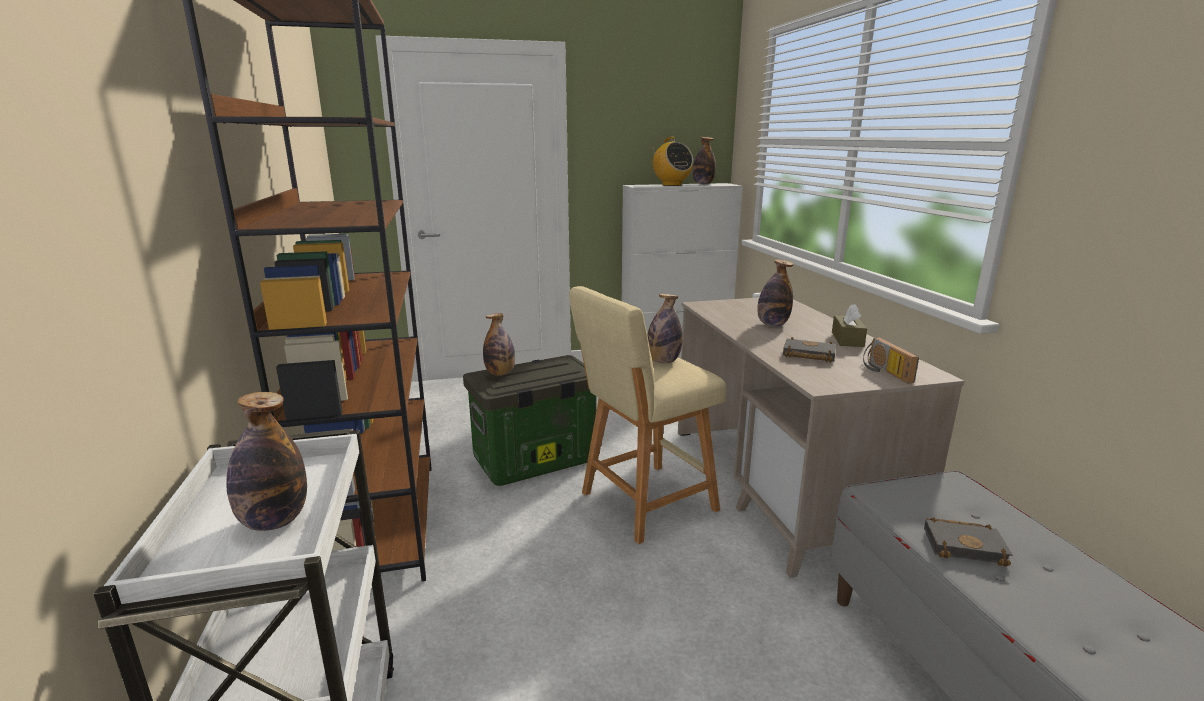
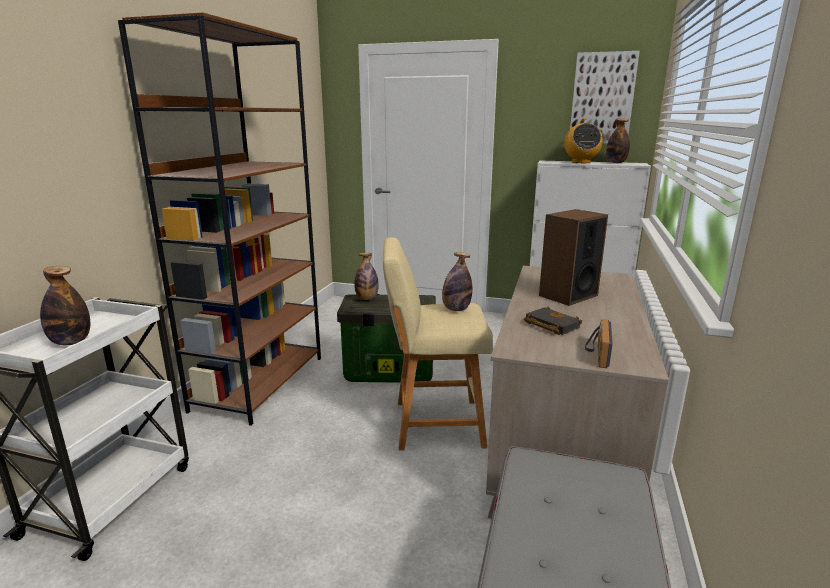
camera: 30 degrees right, 0 degrees up
(680, 115) = (602, 98): none -> picture
(772, 324) = (567, 295): bottle -> speaker
(847, 339) = (616, 320): brown tissue box -> none
(965, 545) = (546, 527): black book -> none

